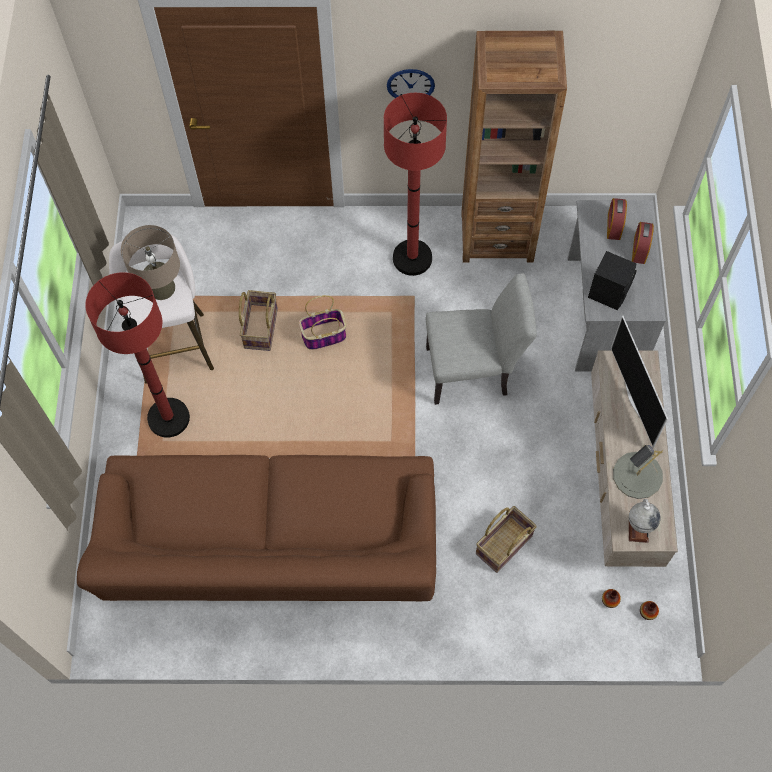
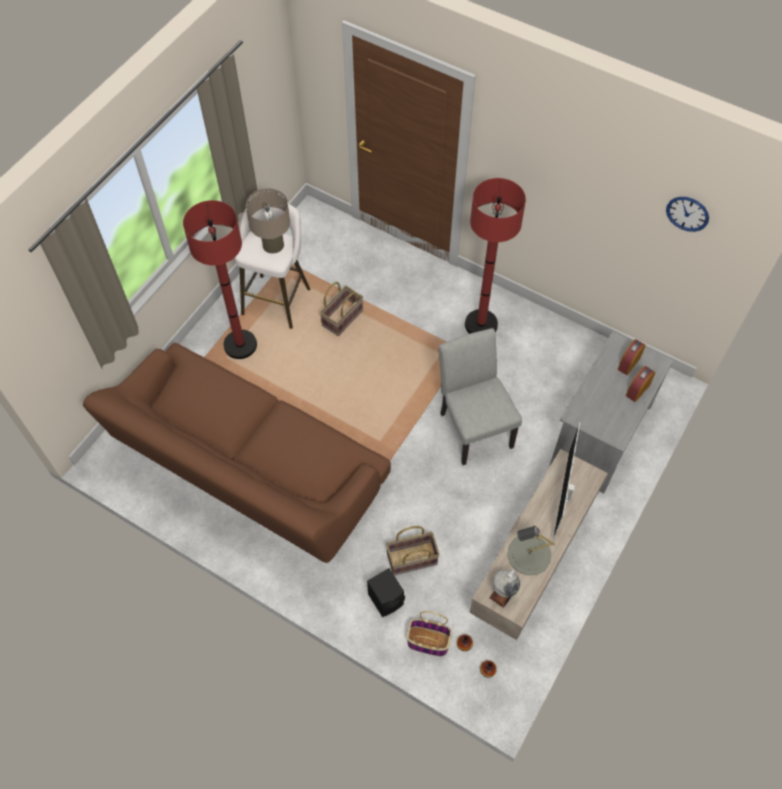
camera: 30 degrees right, 5 degrees down
(323, 336) = (381, 345): basket -> basket (427, 641)
(410, 85) = (521, 180): wall clock -> wall clock (687, 213)
(474, 371) = (473, 425): grey chair -> grey chair turned 135 degrees counterclockwise
(497, 236) = (554, 340): brown bookcase -> none
(609, 292) = (592, 408): black speaker -> black speaker (387, 599)

